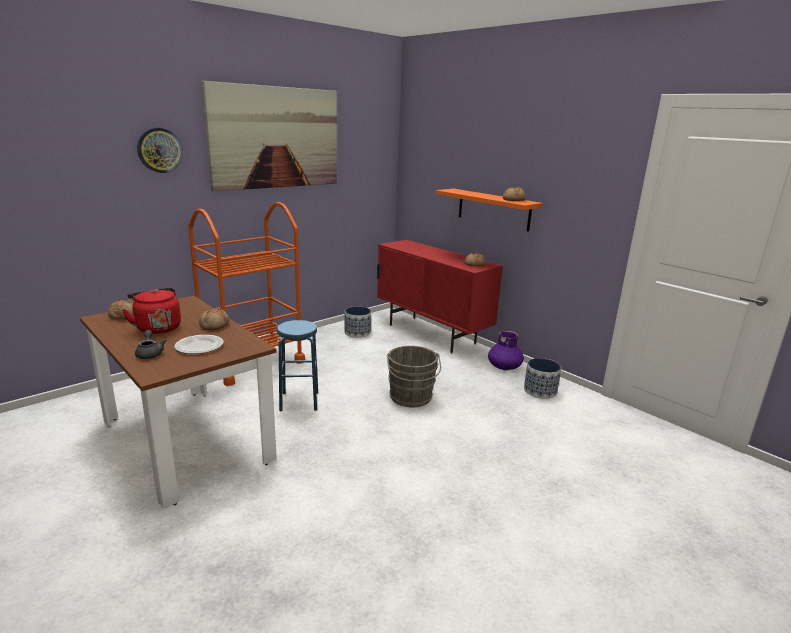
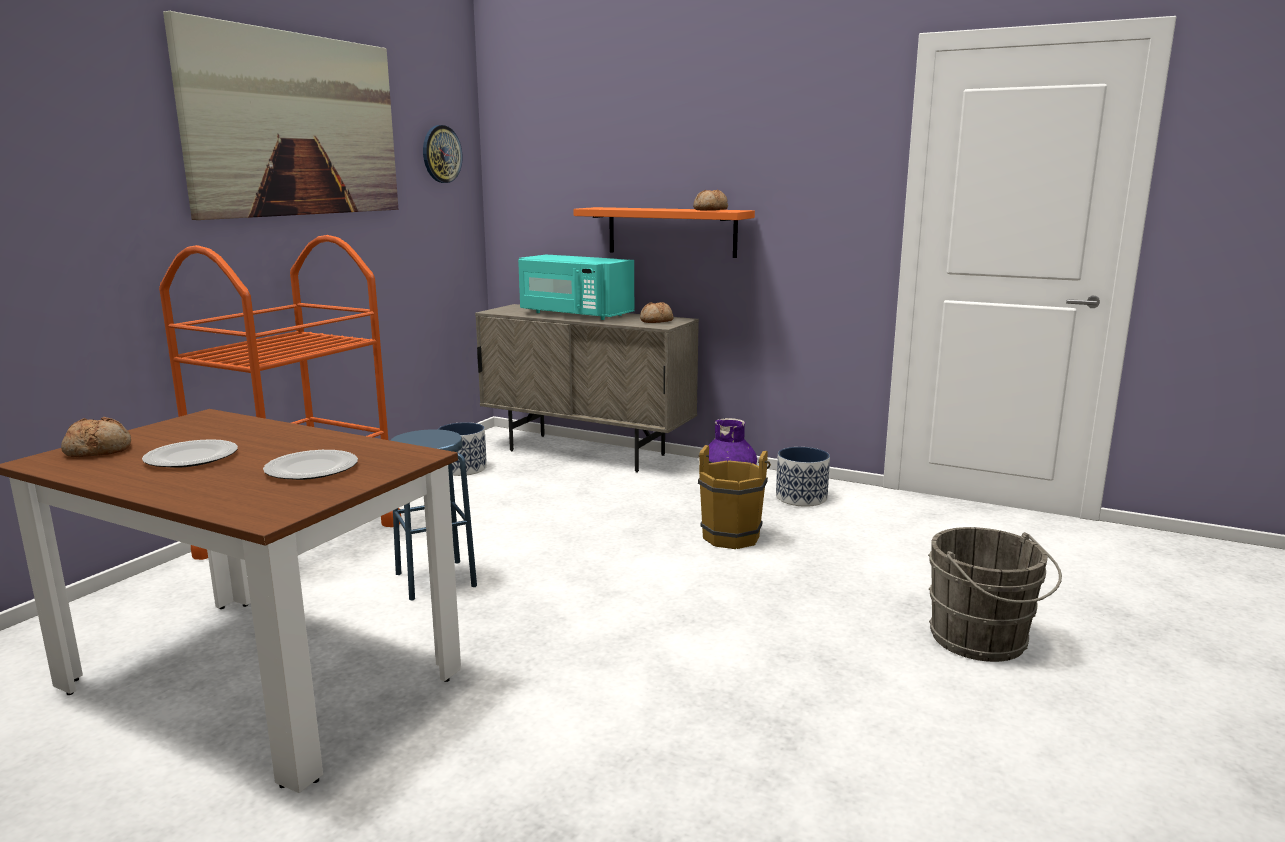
camera: 20 degrees left, 5 degrees down
(150, 353) = (223, 491): grey teapot -> none
(157, 328) = (192, 457): red kettle -> plate
(159, 150) = (93, 139): wall clock -> wall clock (441, 154)
(215, 325) = (306, 440): bread -> none
(411, 398) = (621, 541): grey bucket -> grey bucket (982, 641)
(431, 252) = (574, 314): none -> turquoise microwave
(431, 334) = (587, 453): red cabinet -> beige cabinet
(478, 409) = (732, 535): none -> brown bucket

